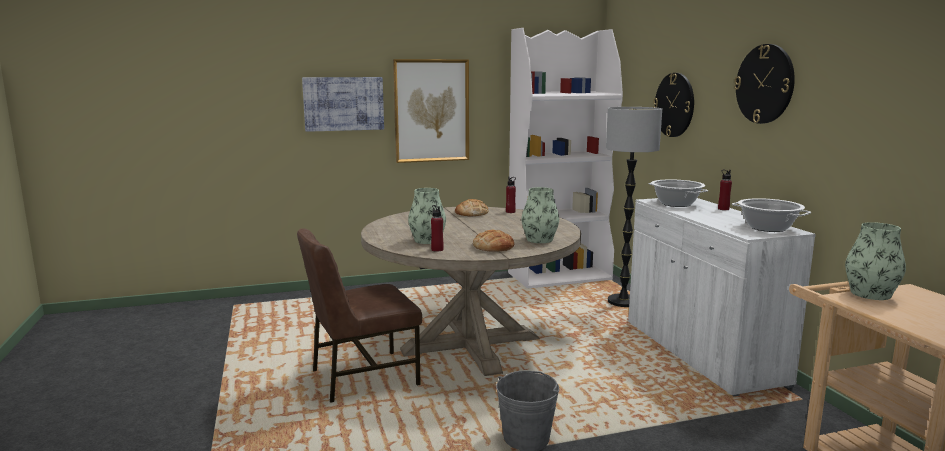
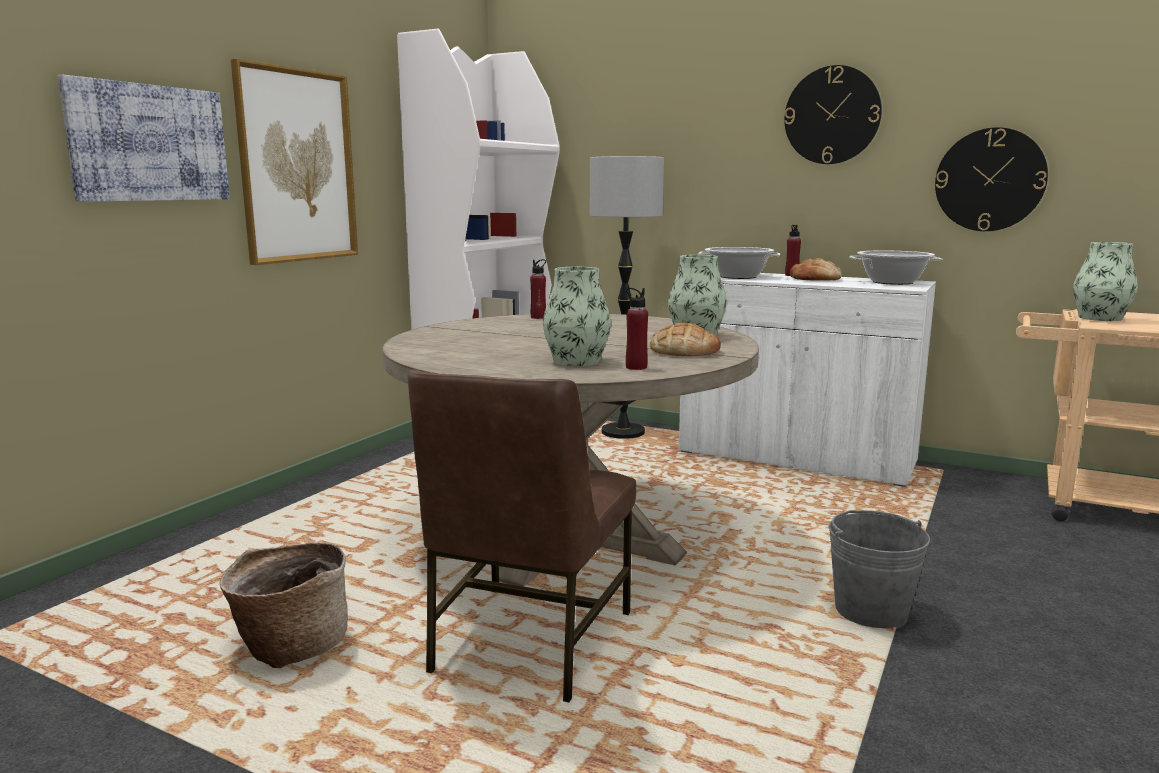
camera: 45 degrees left, 0 degrees up
(296, 343) = (290, 647): none -> basket
(471, 213) = (496, 326): bread -> bread (815, 279)
(674, 105) = (661, 154): wall clock -> wall clock (990, 180)

